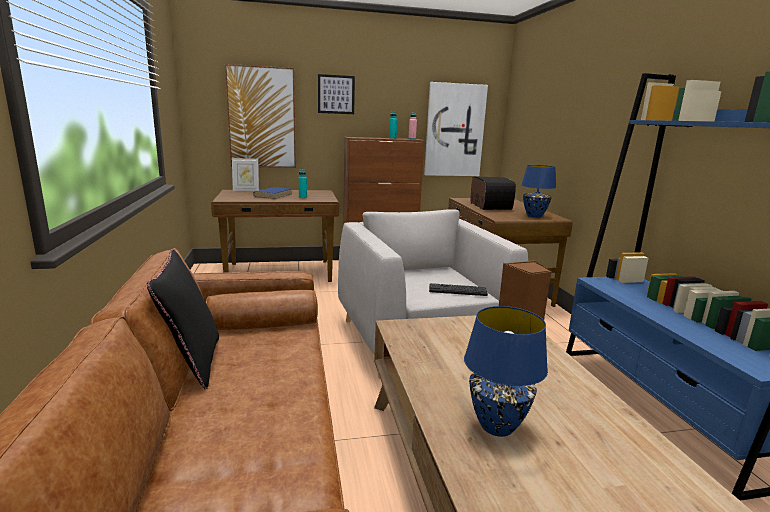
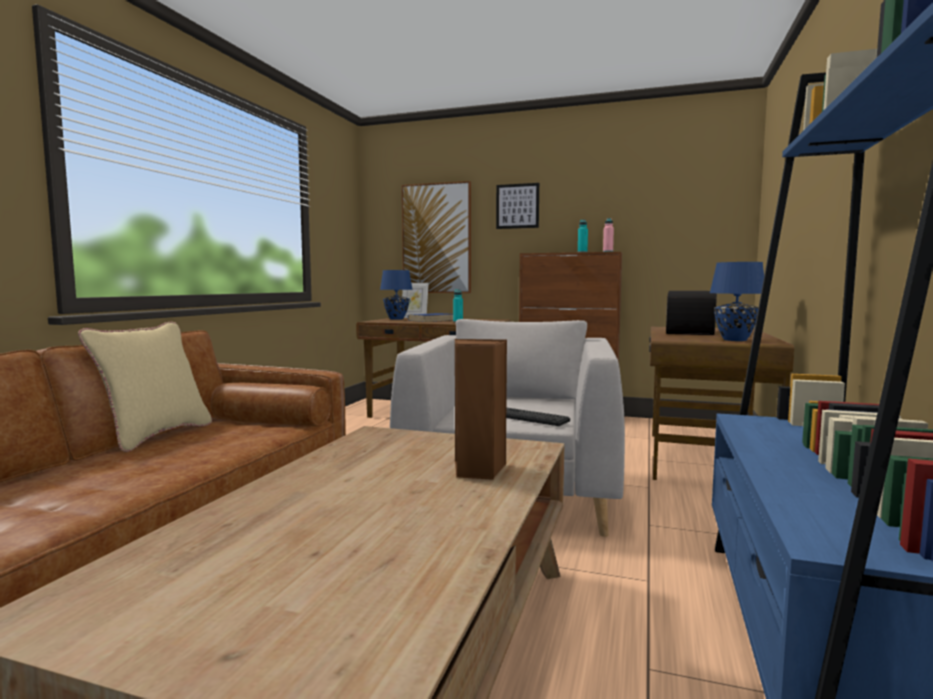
camera: 30 degrees right, 10 degrees down
(193, 363) = (155, 435): black pillow -> beige pillow
(454, 130) = (677, 240): picture -> none
(496, 426) = (281, 522): blue table lamp -> blue table lamp (396, 319)

